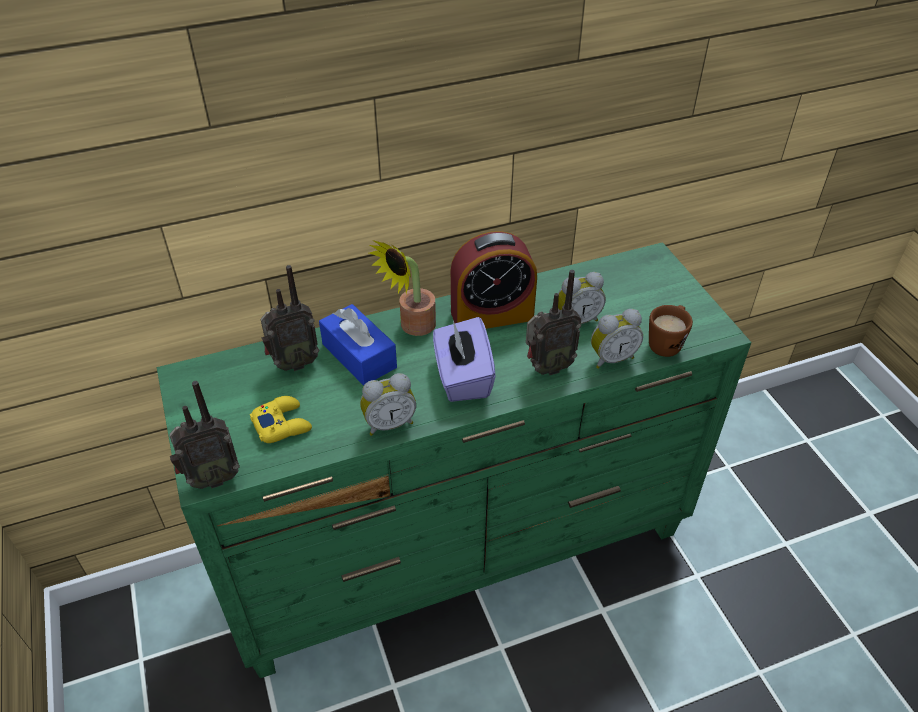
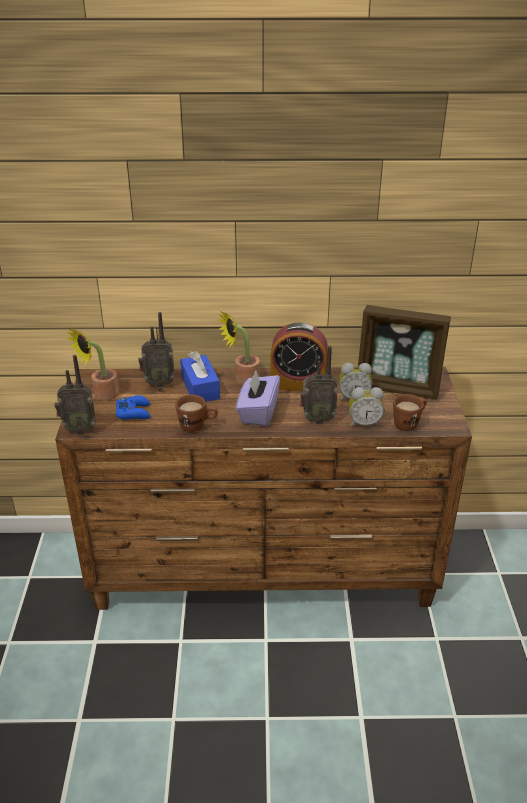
camera: 20 degrees right, 10 degrees down
(217, 407) = (101, 396): none -> potted plant
(282, 424) = (134, 412): yellow game controller -> blue game controller
(389, 423) = (197, 426): alarm clock -> brown mug
(460, 552) = (264, 573): green dresser -> brown dresser
(623, 289) = (398, 387): none -> picture frame

